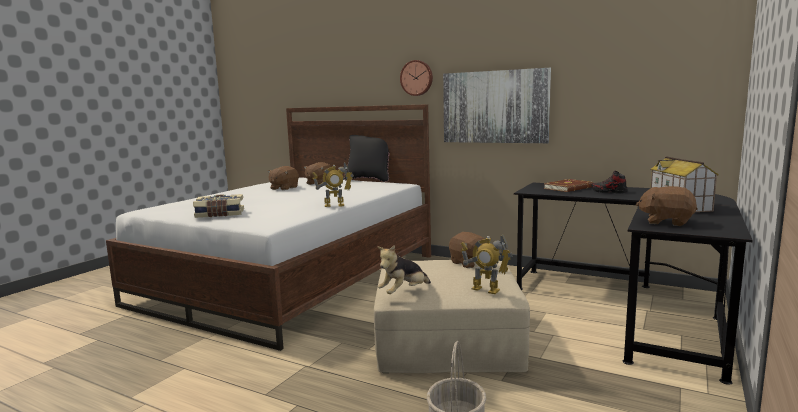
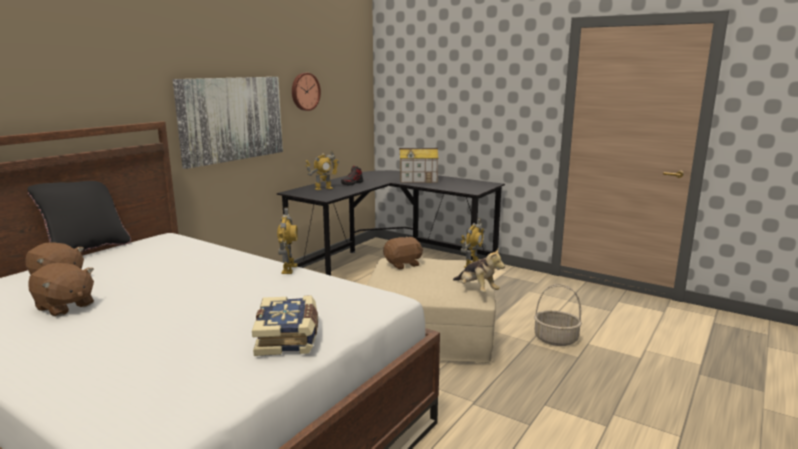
camera: 85 degrees left, 5 degrees up
(417, 78) = (133, 84): wall clock -> wall clock (304, 91)
(569, 188) = (323, 188): brown book -> toy robot
(666, 222) = (461, 187): brown plush toy -> none

